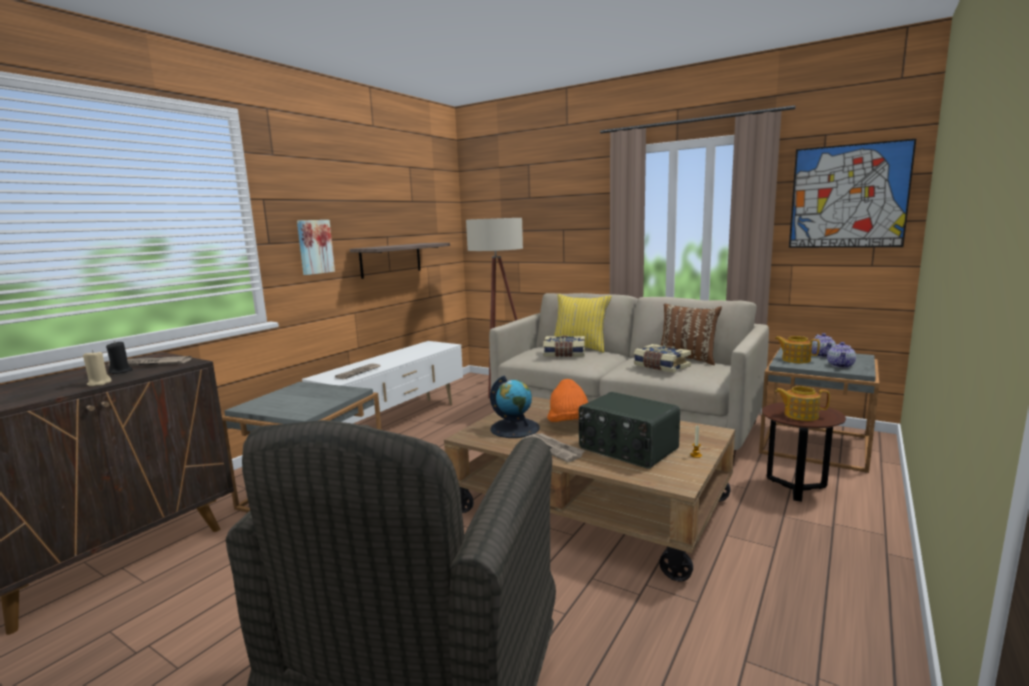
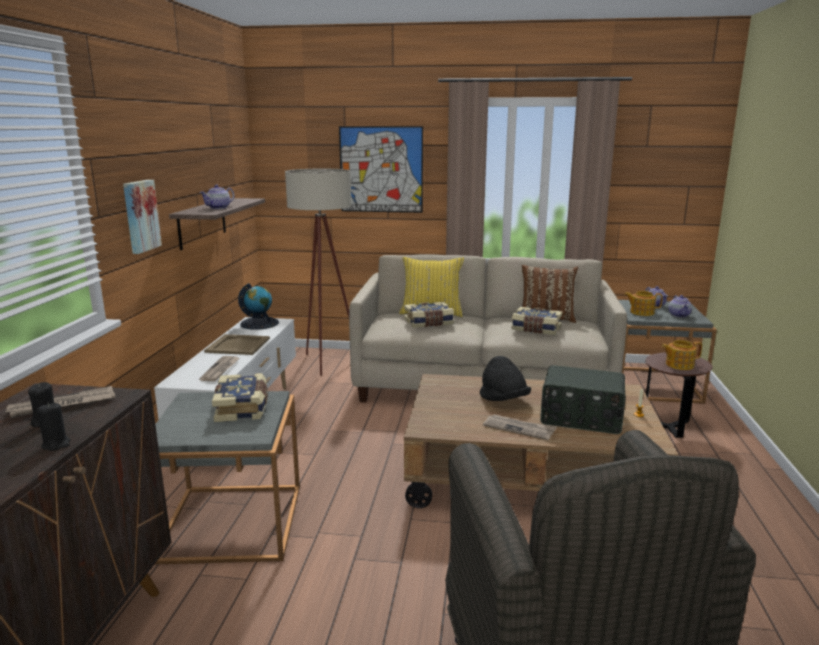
camera: 25 degrees left, 5 degrees up
(99, 383) = (56, 444): beige candle -> black candle
(323, 395) = (243, 408): none -> book
(394, 246) = (218, 208): none -> teapot
(394, 358) = (238, 345): none -> beige tray
(515, 428) = (459, 412): globe -> globe (259, 323)
(569, 424) = (503, 400): orange hat -> black hat
(848, 196) = (668, 163): picture -> picture (381, 169)

